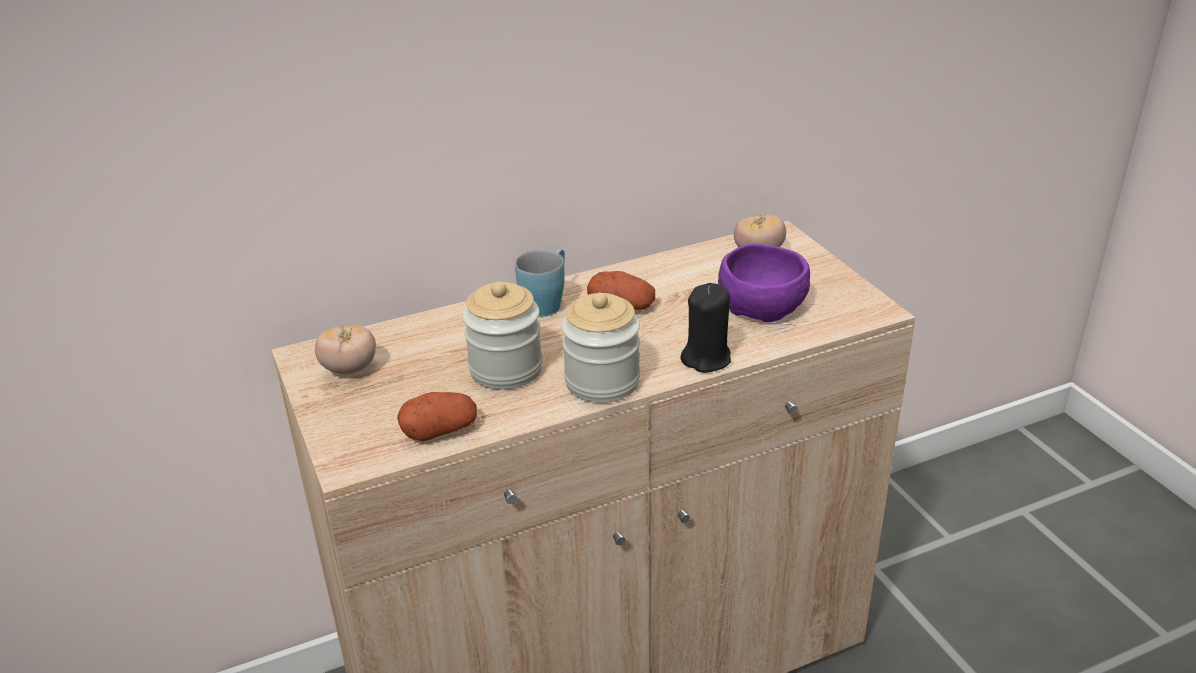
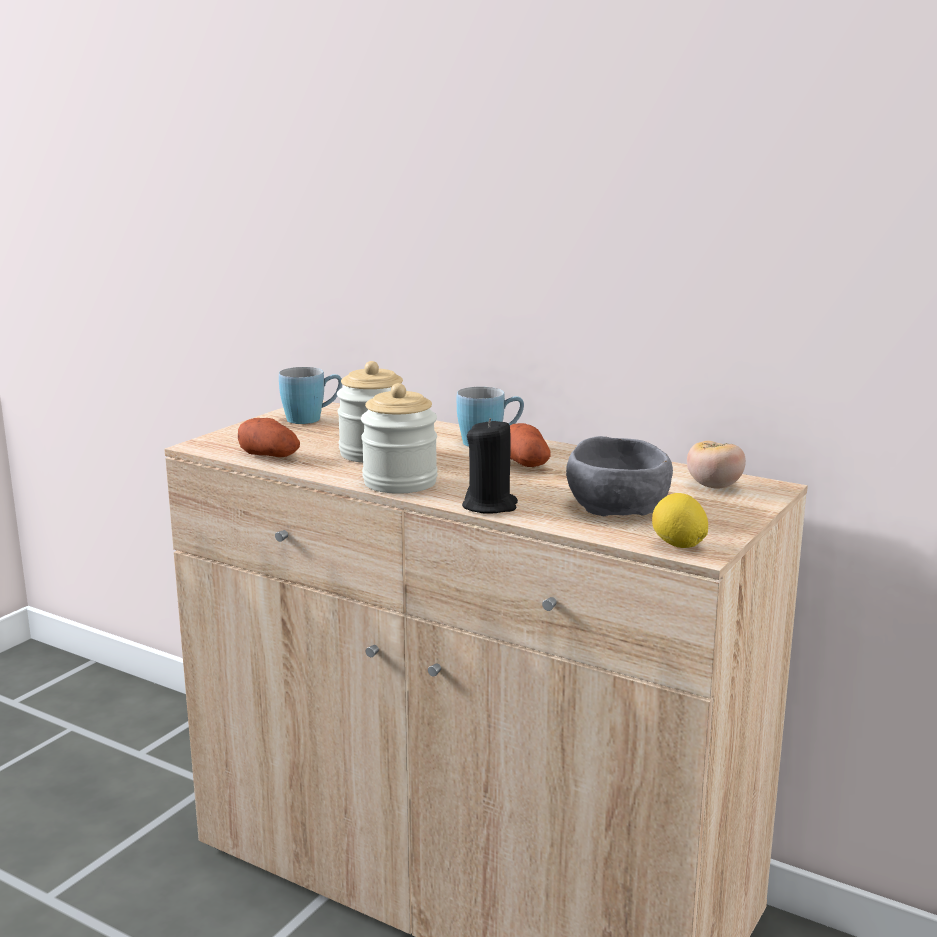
camera: 55 degrees right, 15 degrees down
(349, 369) = (312, 418): tomato -> blue mug
(764, 305) = (619, 507): purple bowl -> grey bowl
(860, 313) = (678, 545): none -> lemon

